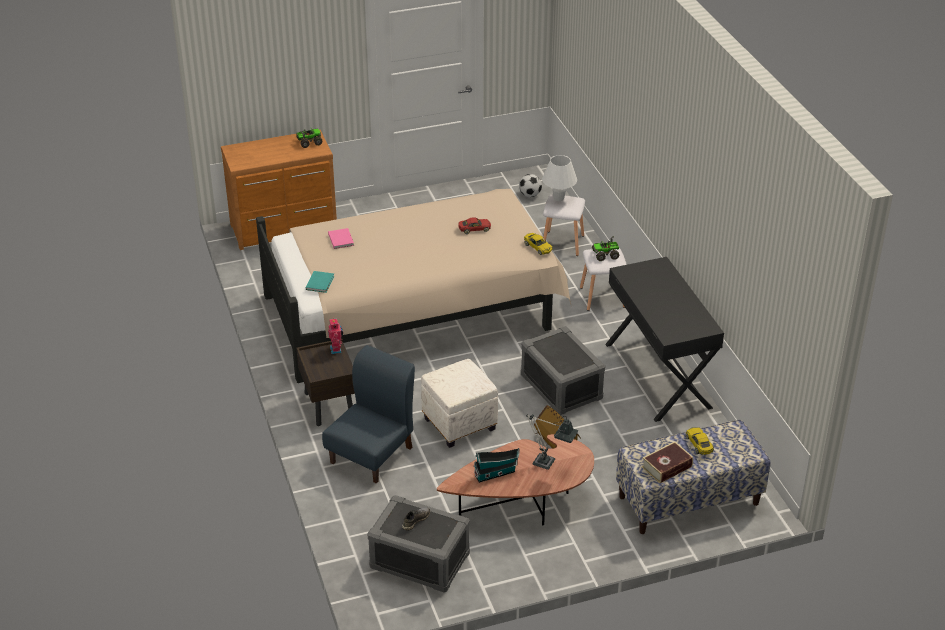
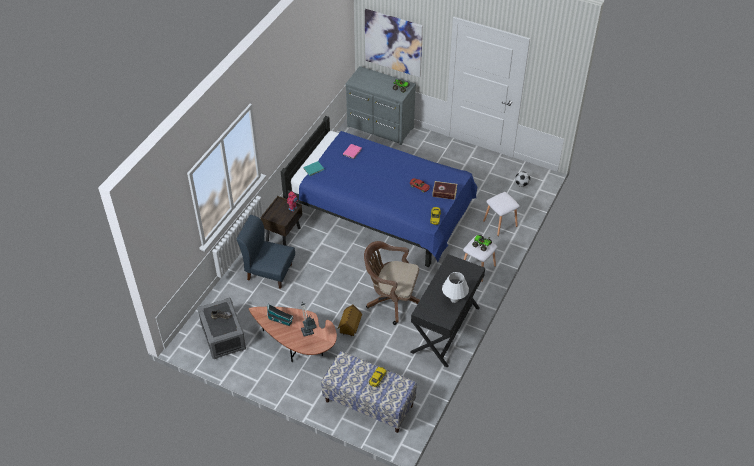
camera: 45 degrees right, 10 degrees up
(272, 78) = (393, 42): none -> picture
(285, 229) = (380, 128): brown dresser -> grey dresser
(372, 455) = (269, 272): blue chair -> blue chair turned 150 degrees counterclockwise
(416, 310) = (381, 212): beige bed -> blue bed
(459, 424) = (322, 285): white ottoman -> none
(558, 198) = (504, 196): white table lamp -> white table lamp (454, 299)
(560, 387) = (392, 300): grey storage box -> brown office chair
(667, 467) = (346, 377): book -> book (444, 193)

